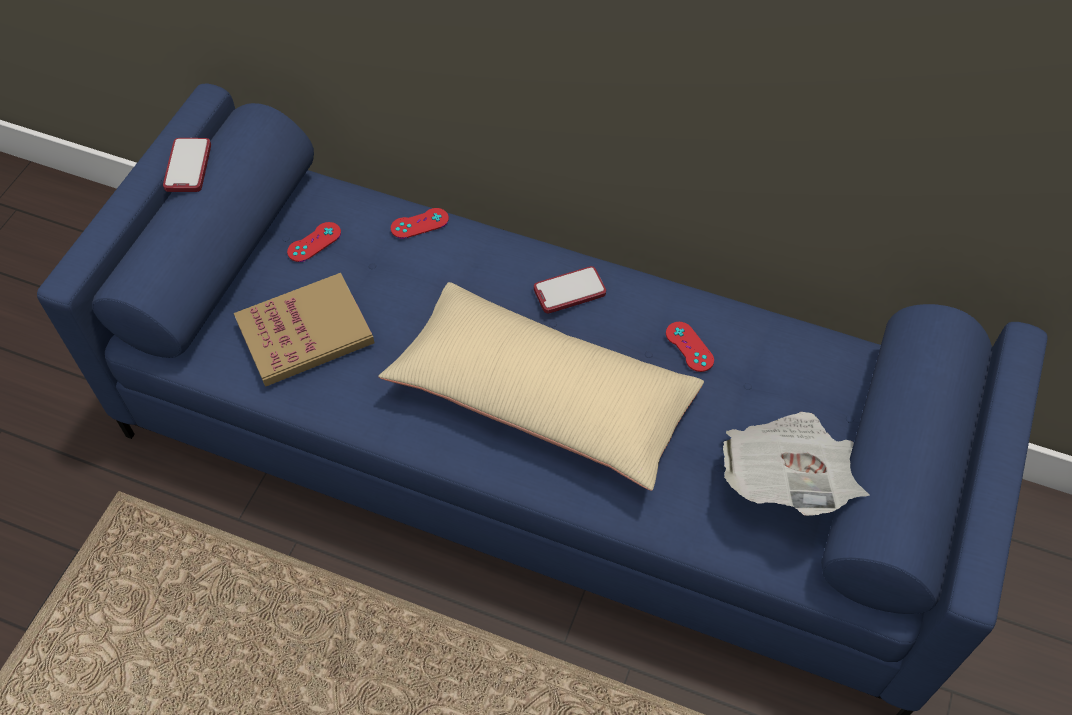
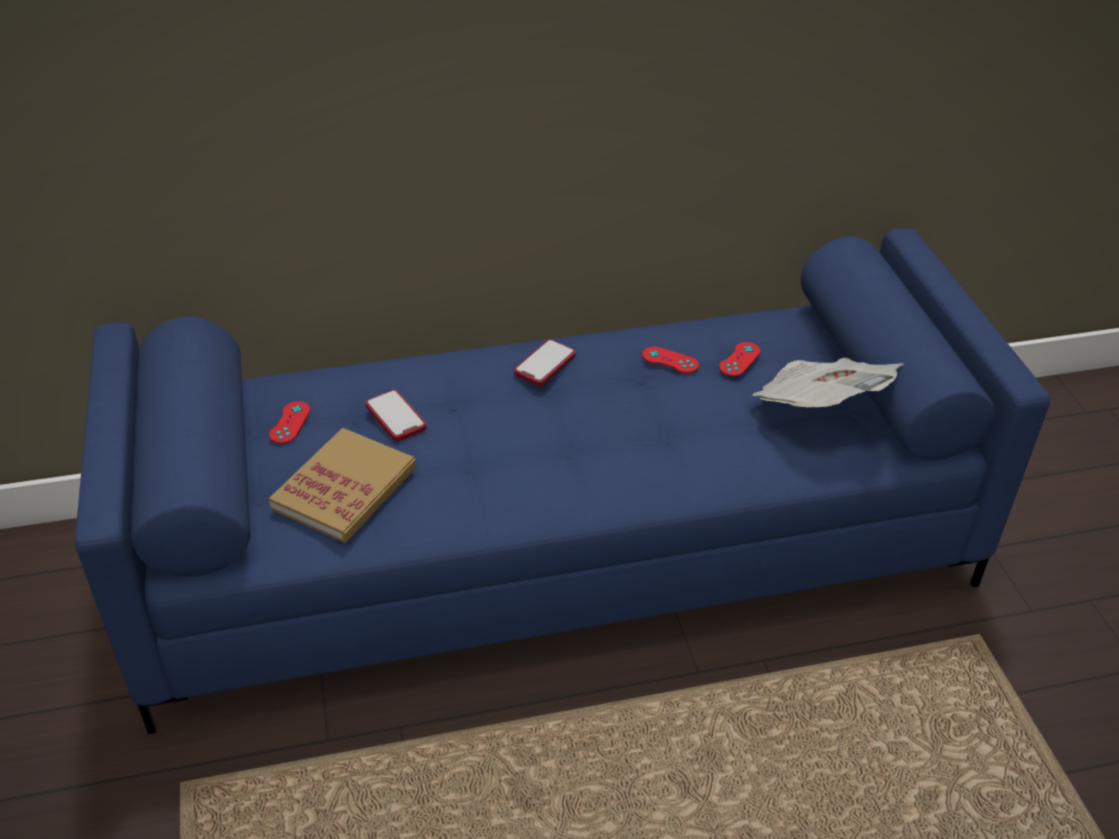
camera: 35 degrees left, 15 degrees down
(188, 166) = (150, 385): phone -> phone (395, 417)
(419, 223) = (374, 372): red game controller -> red game controller (739, 359)
(543, 398) = (592, 442): beige pillow -> none

